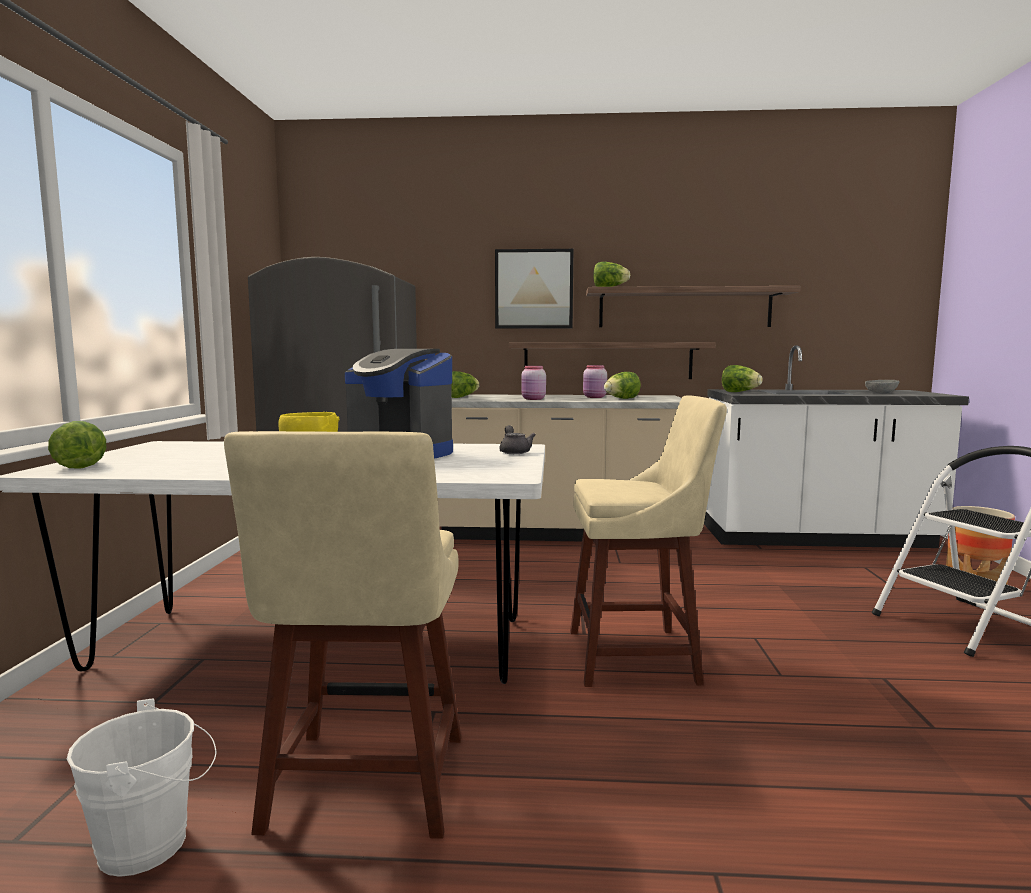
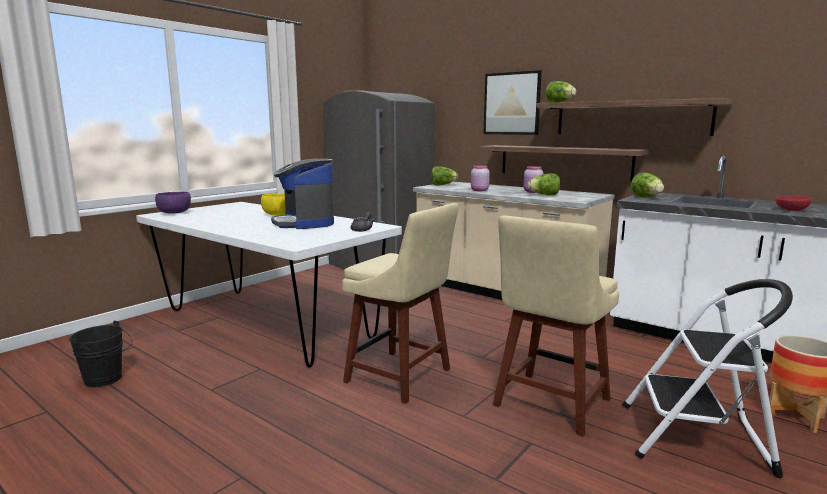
camera: 35 degrees right, 5 degrees up
(81, 465) = (174, 213): lettuce -> purple bowl
(153, 844) = (106, 380): white bucket -> black bucket
(363, 789) = (185, 388): beige chair -> beige chair (549, 404)
(881, 393) = (791, 210): grey bowl -> red bowl

